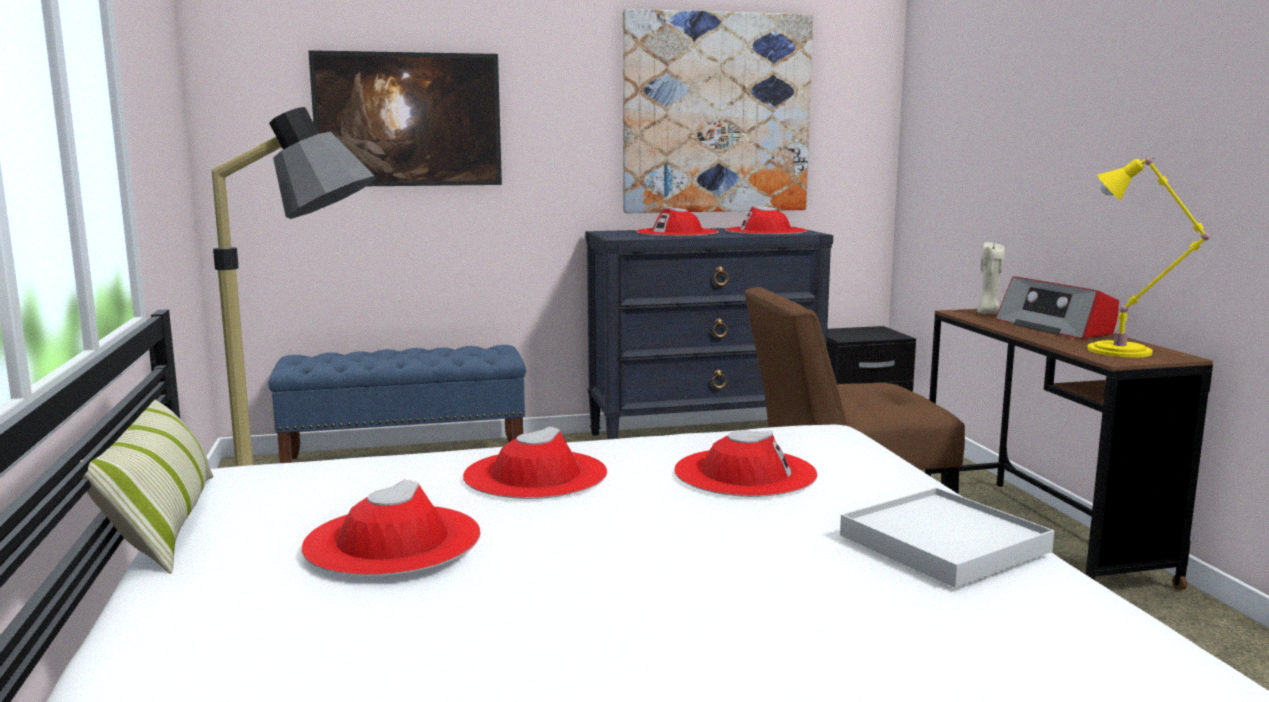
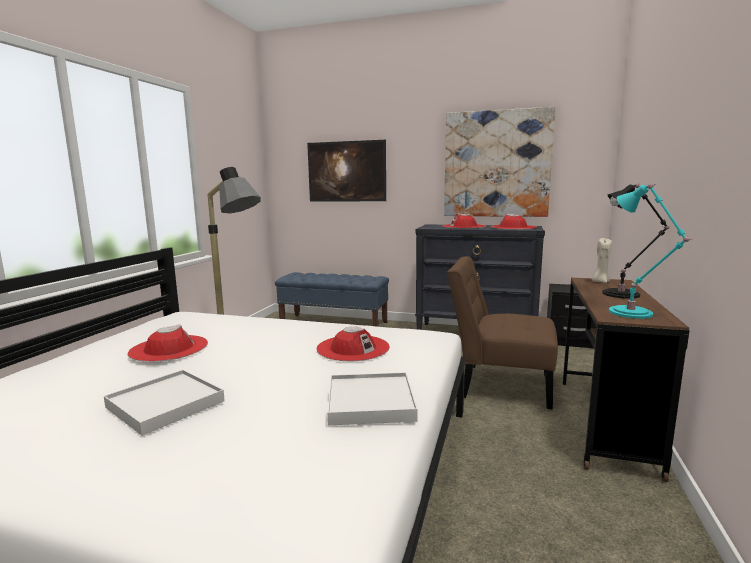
camera: 30 degrees right, 0 degrees up
(162, 523) = (129, 328): pillow -> none
(535, 475) = (269, 333): red hat -> none
(627, 631) = (166, 404): none -> white tray
(1055, 327) = (624, 294): radio -> black table lamp
(1125, 351) = (633, 313): yellow table lamp -> turquoise table lamp

